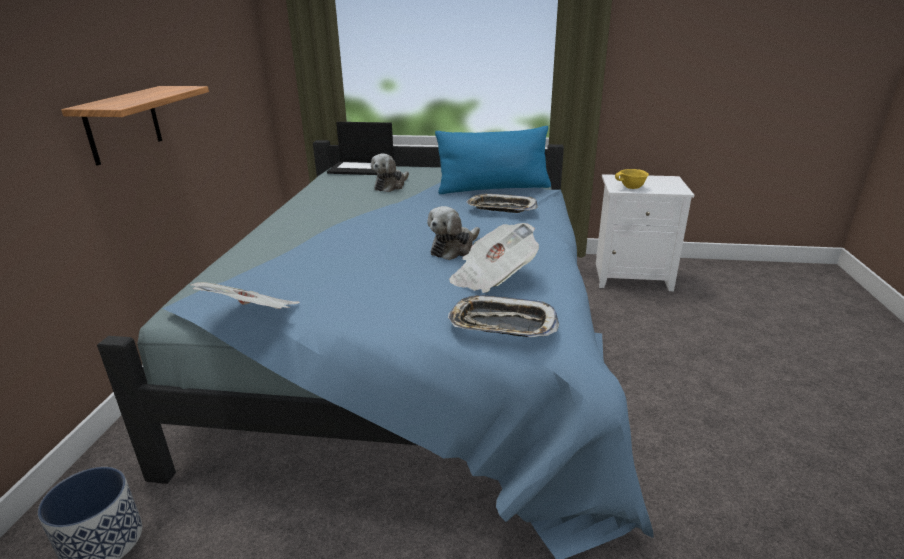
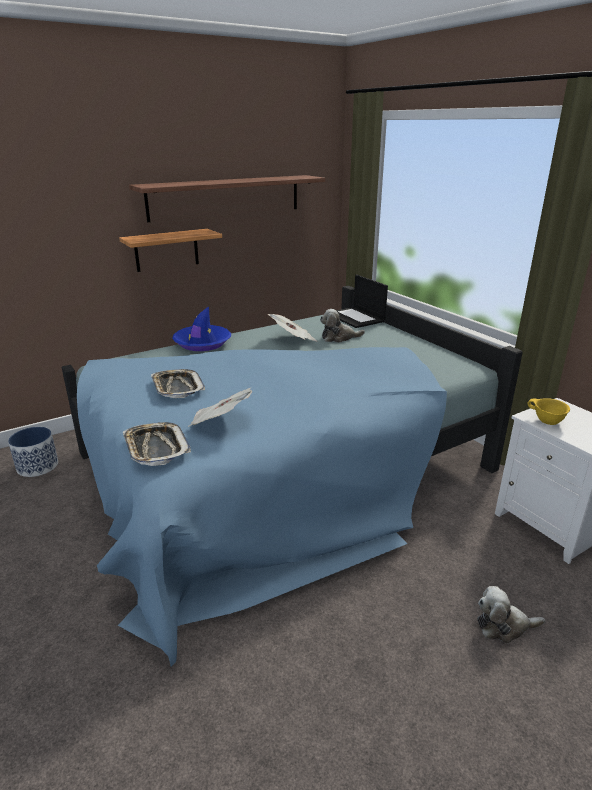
camera: 50 degrees right, 0 degrees up
(168, 38) = (226, 197): none -> shelf
(253, 318) = (96, 381): newspaper -> newspaper (293, 340)
(267, 236) = (202, 343): none -> blue hat
(454, 248) = (251, 395): plush toy -> plush toy (504, 626)
(493, 188) = (393, 367): blue pillow -> none
(501, 208) = (350, 383): tray -> tray (177, 387)

